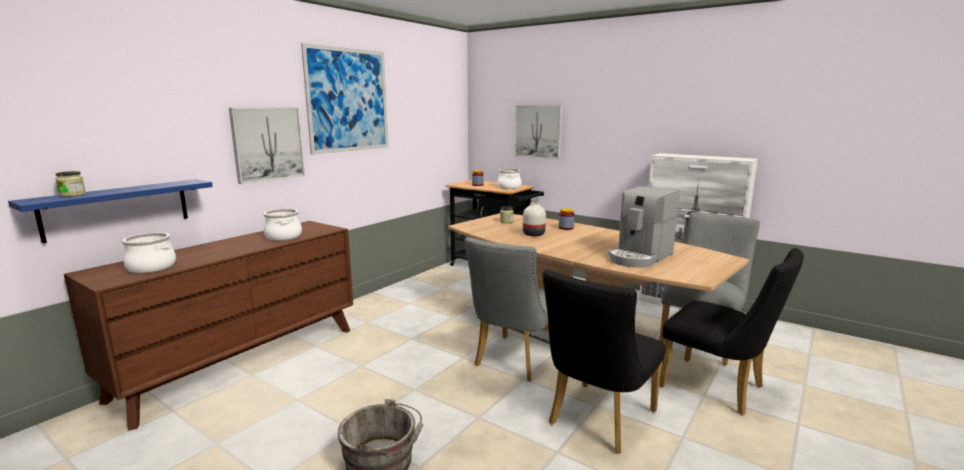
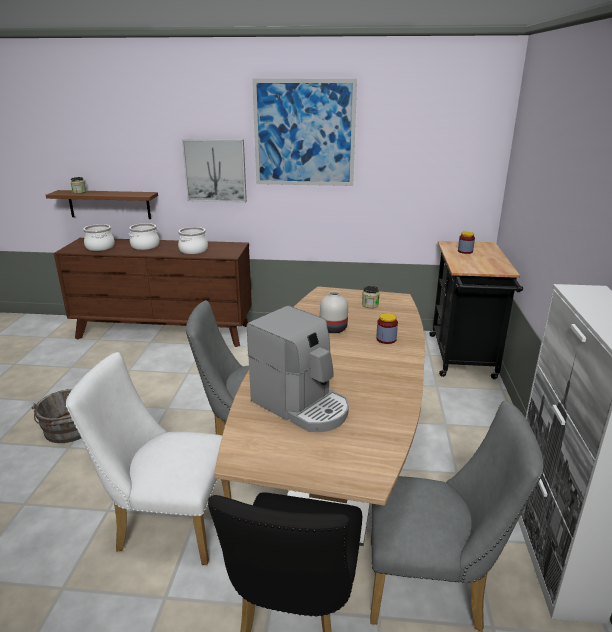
camera: 60 degrees right, 10 degrees up
(117, 209) = (109, 204): blue shelf -> brown shelf
(508, 187) = (482, 266): cooking pot -> cooking pot (145, 246)
(538, 131) = (537, 198): picture -> none
(597, 421) = (167, 524): black chair -> white chair
(639, 257) = (302, 406): coffee machine -> coffee machine turned 150 degrees counterclockwise

